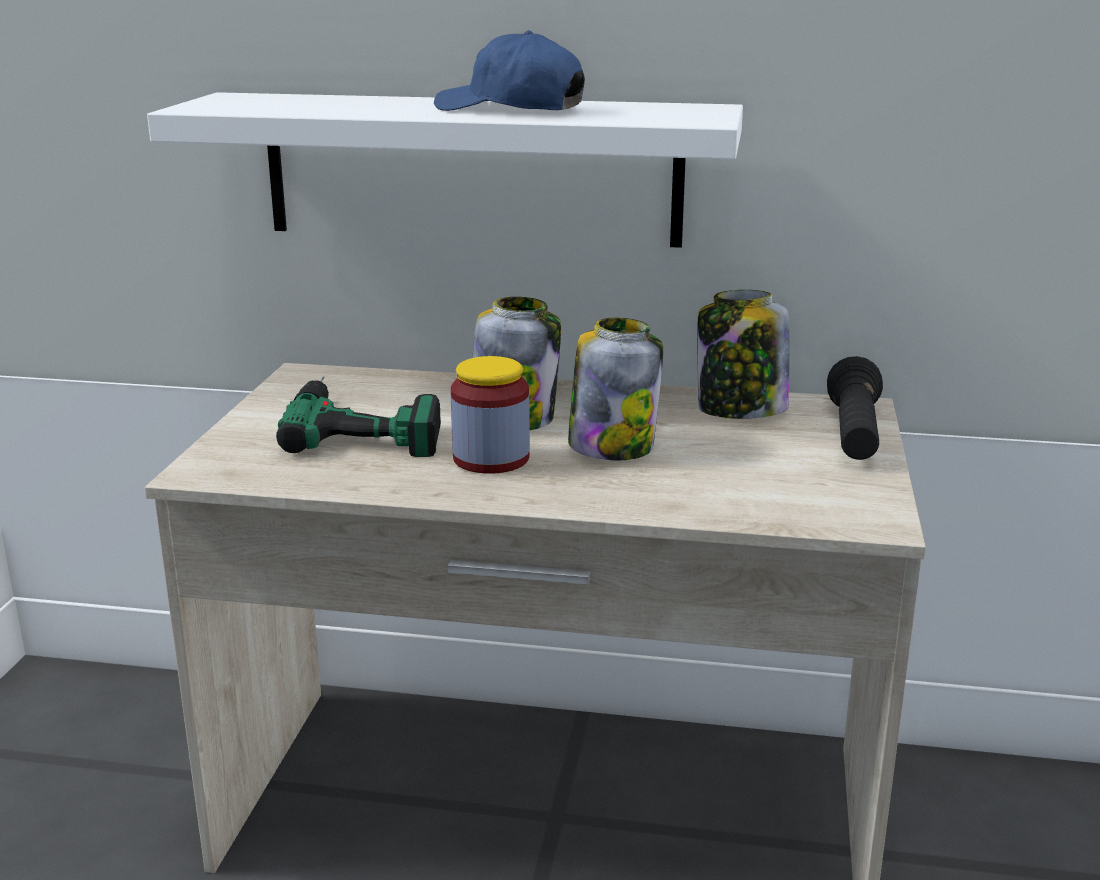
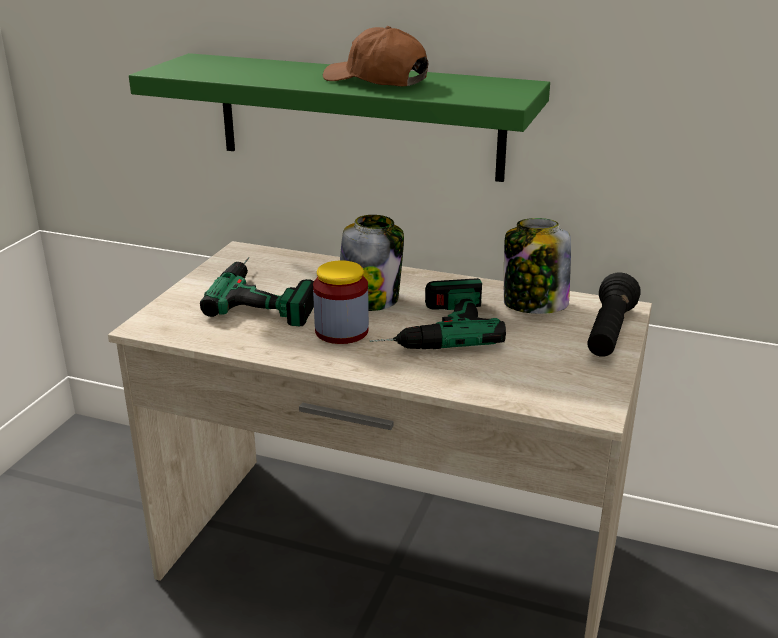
camera: 10 degrees right, 5 degrees up
(472, 169) = (358, 116): white shelf -> green shelf
(511, 109) = (376, 81): blue cap -> brown cap
(612, 446) = (429, 328): jar -> power drill

